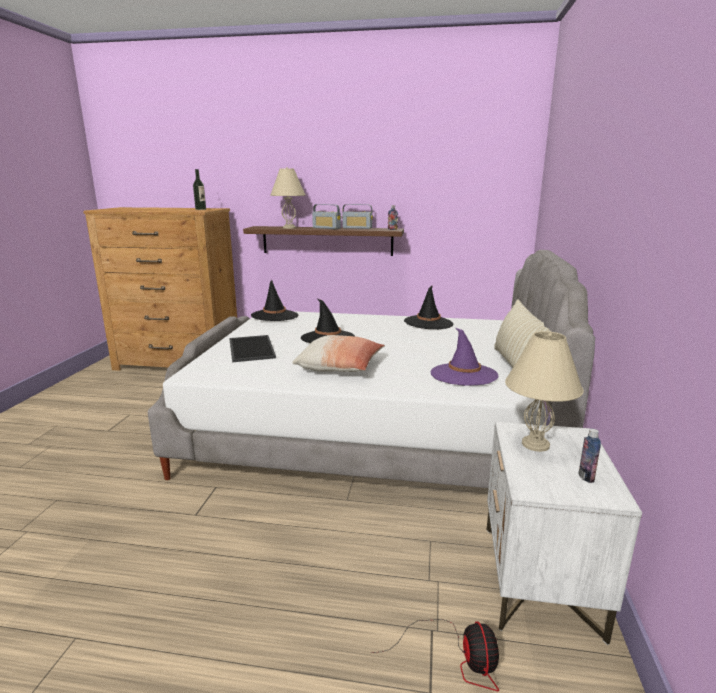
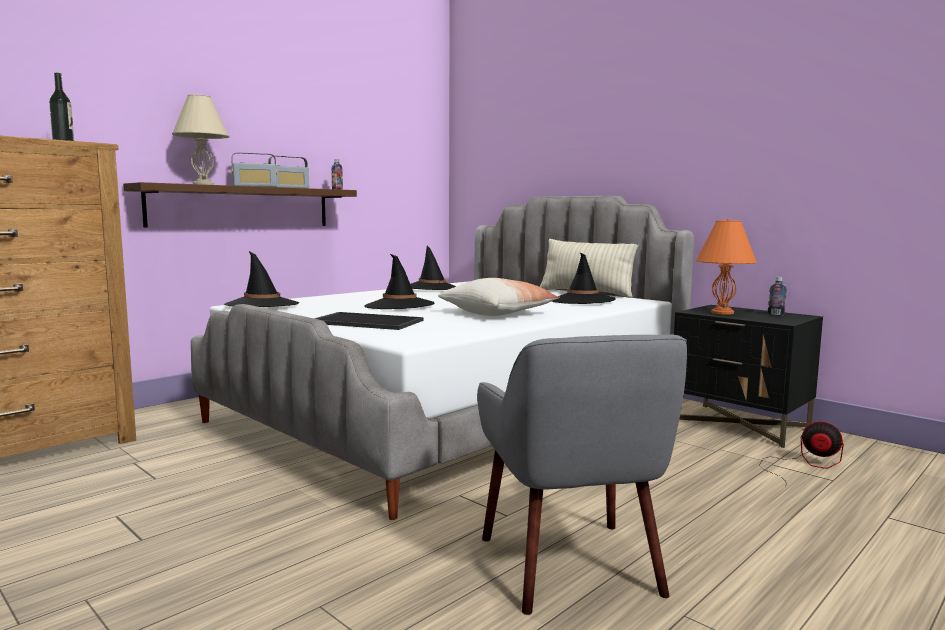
camera: 55 degrees left, 10 degrees down
(131, 565) = (571, 566): none -> grey armchair
(463, 374) = (582, 300): purple hat -> black hat
(534, 444) = (722, 312): beige table lamp -> orange table lamp
(540, 580) = (740, 425): white nightstand -> black nightstand

